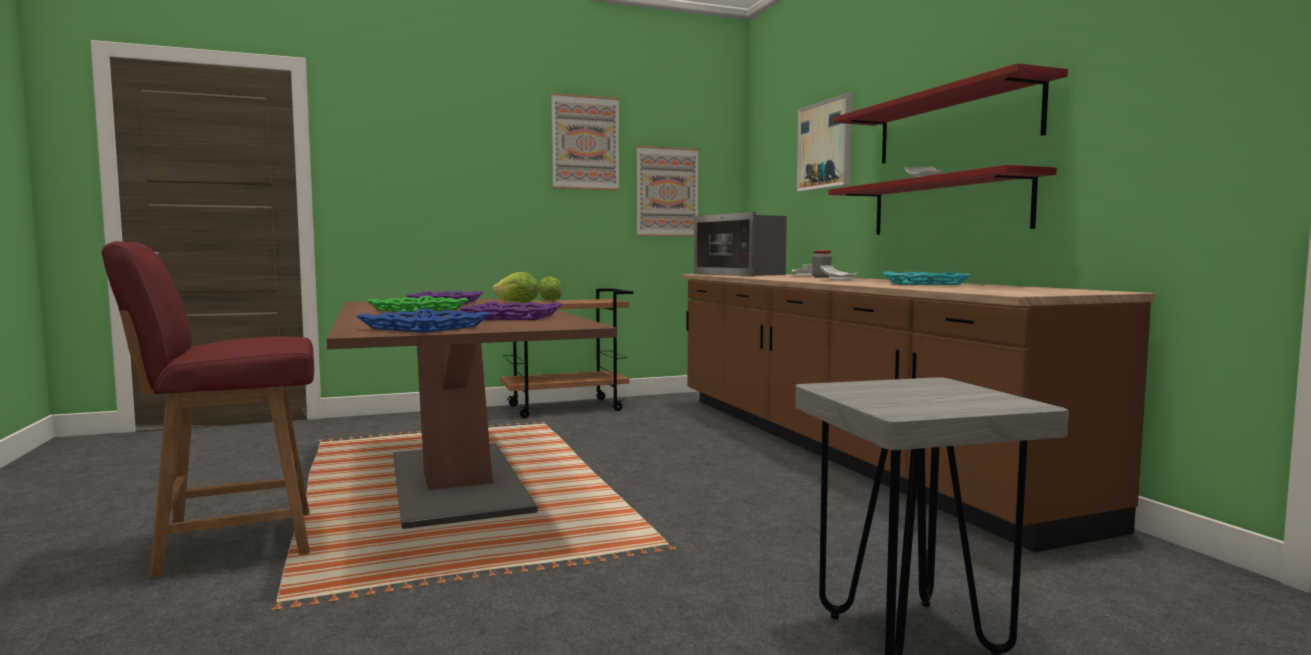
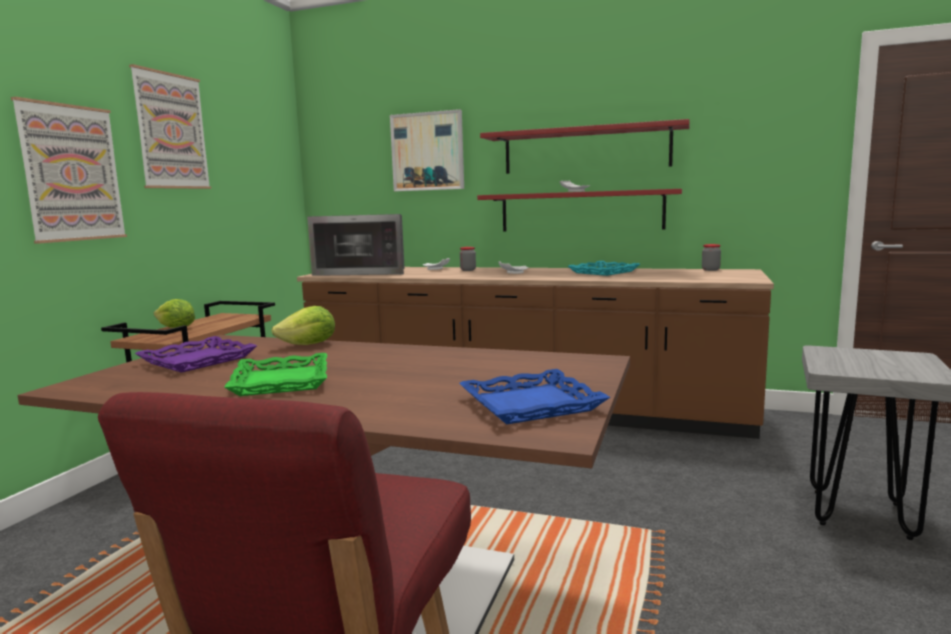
camera: 50 degrees left, 5 degrees up
(512, 317) = (468, 365): purple tray -> none
(667, 192) = (248, 189): picture -> picture (72, 173)
(1069, 289) = (710, 270): none -> jar

